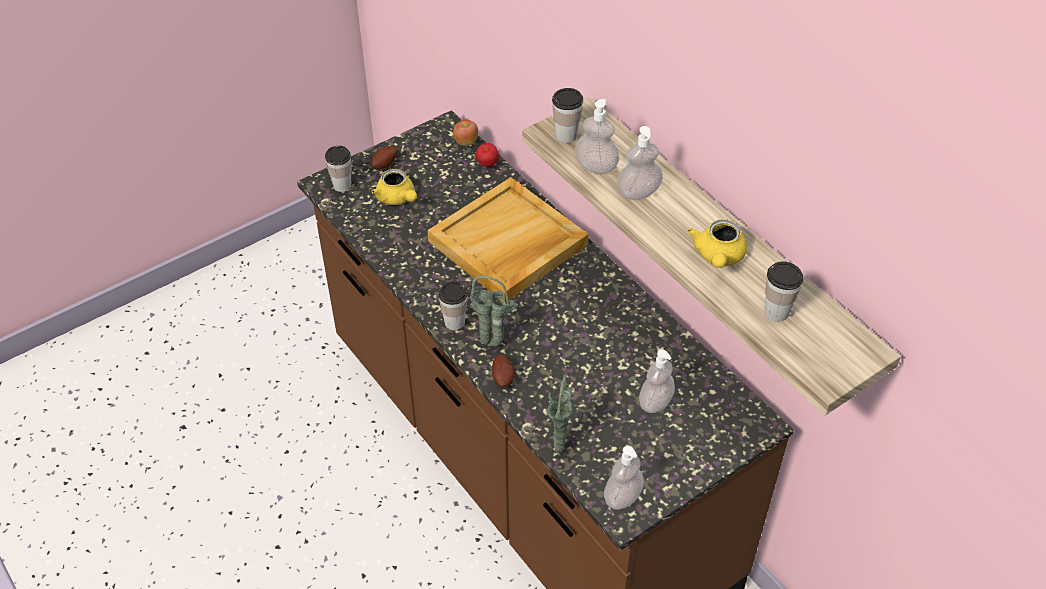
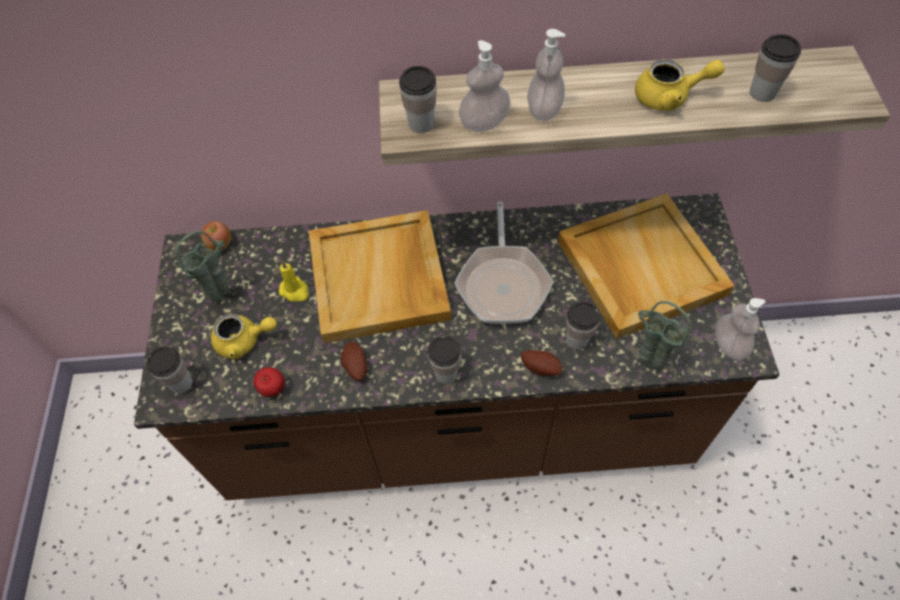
camera: 55 degrees left, 10 degrees up
(384, 163) = (185, 329): potato -> potato (355, 367)
(459, 202) = (295, 291): none -> yellow candle
(487, 164) = (265, 243): apple -> apple (273, 389)
(494, 345) = (497, 354): green vase -> green vase (224, 294)
(547, 390) = (577, 339): none -> cup
(564, 319) = (503, 283): none -> frying pan
(655, 402) = (639, 267): soap dispenser -> beige tray
(718, 257) = (669, 97): yellow teapot -> yellow teapot turned 45 degrees counterclockwise

